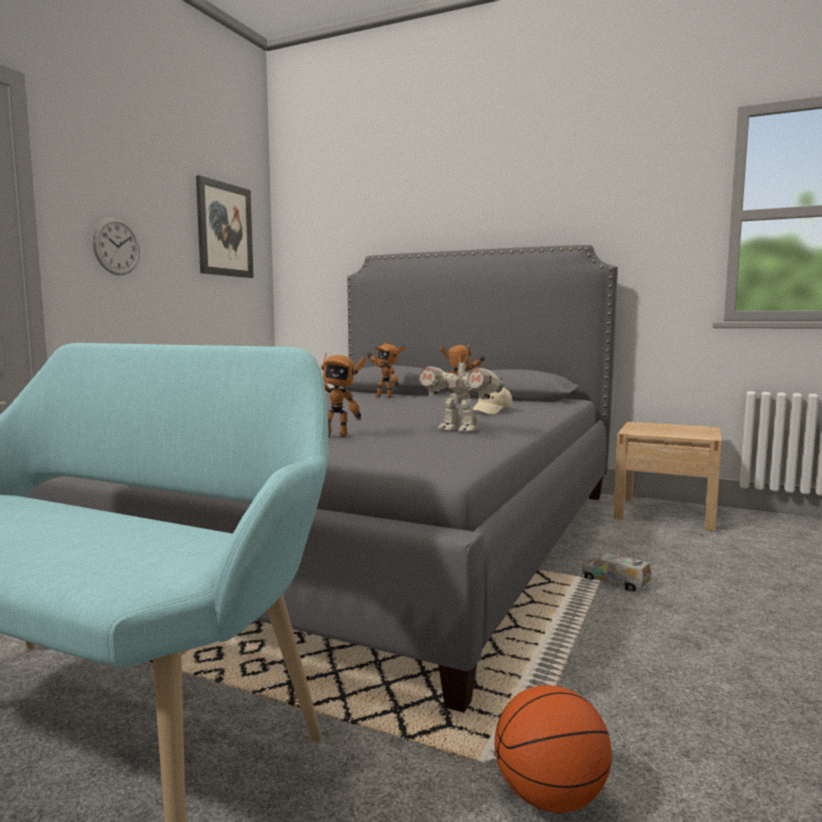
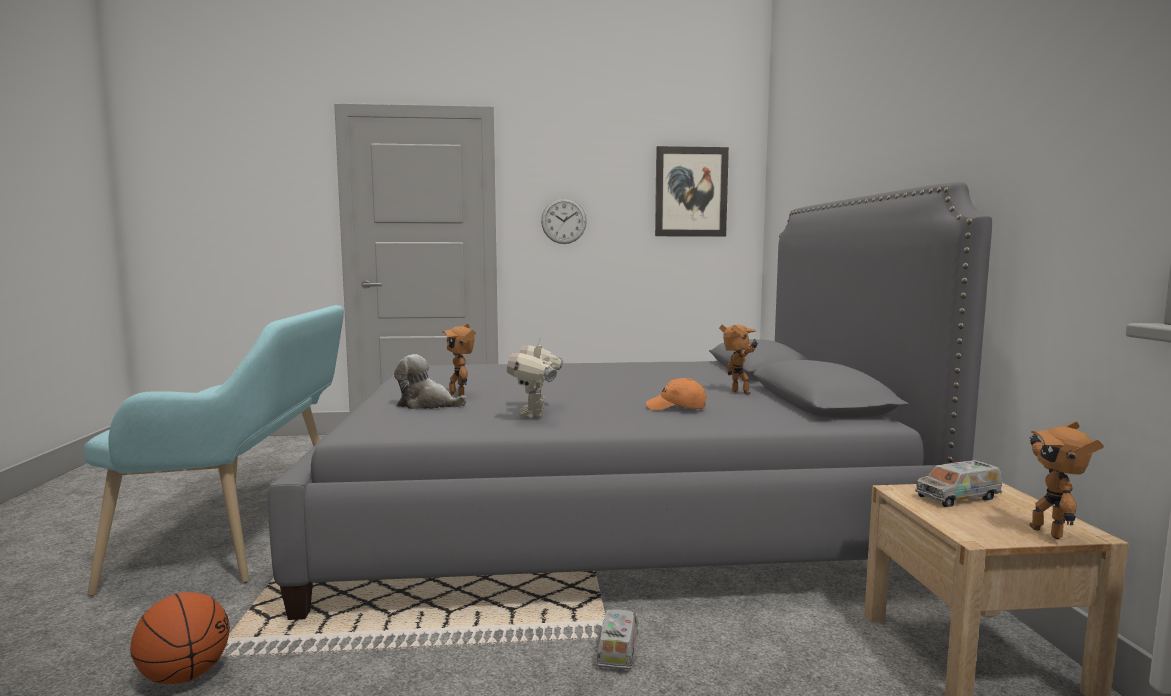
camera: 60 degrees right, 0 degrees up
(362, 445) = (427, 405): none -> plush toy
(384, 397) = (704, 374): toy robot -> toy robot (1049, 532)
(491, 411) = (676, 408): beige cap -> orange cap
(649, 428) = (958, 497): none -> toy truck

